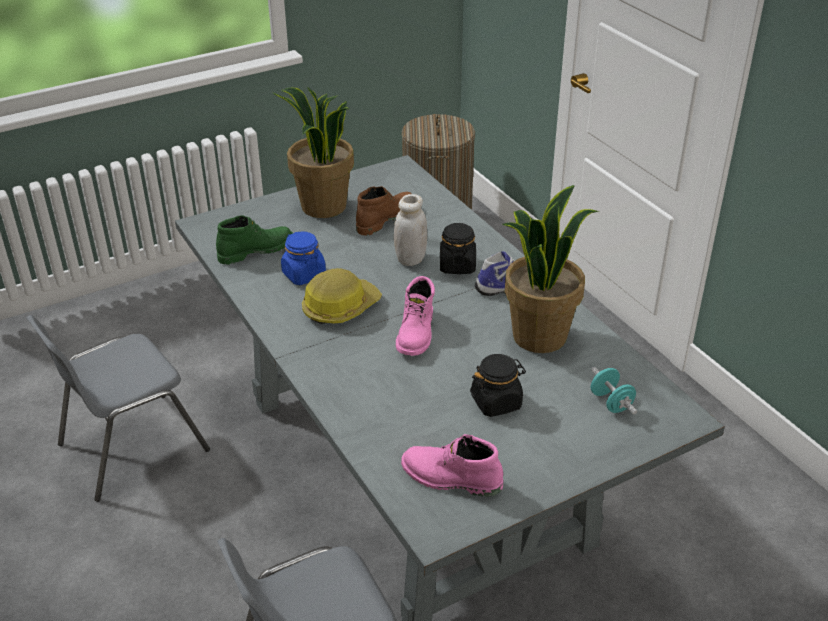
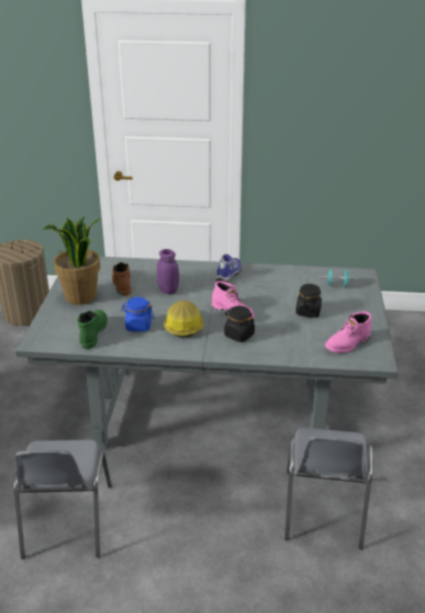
camera: 55 degrees left, 5 degrees down
(410, 259) = (168, 290): white jar -> purple jar
(457, 265) = (192, 280): black jar -> black jar (239, 335)
(539, 335) = (272, 282): potted plant -> none

